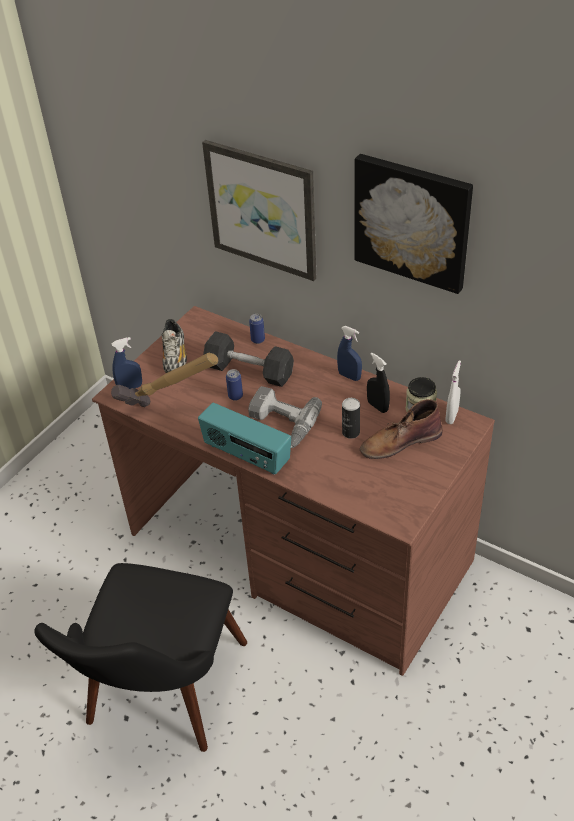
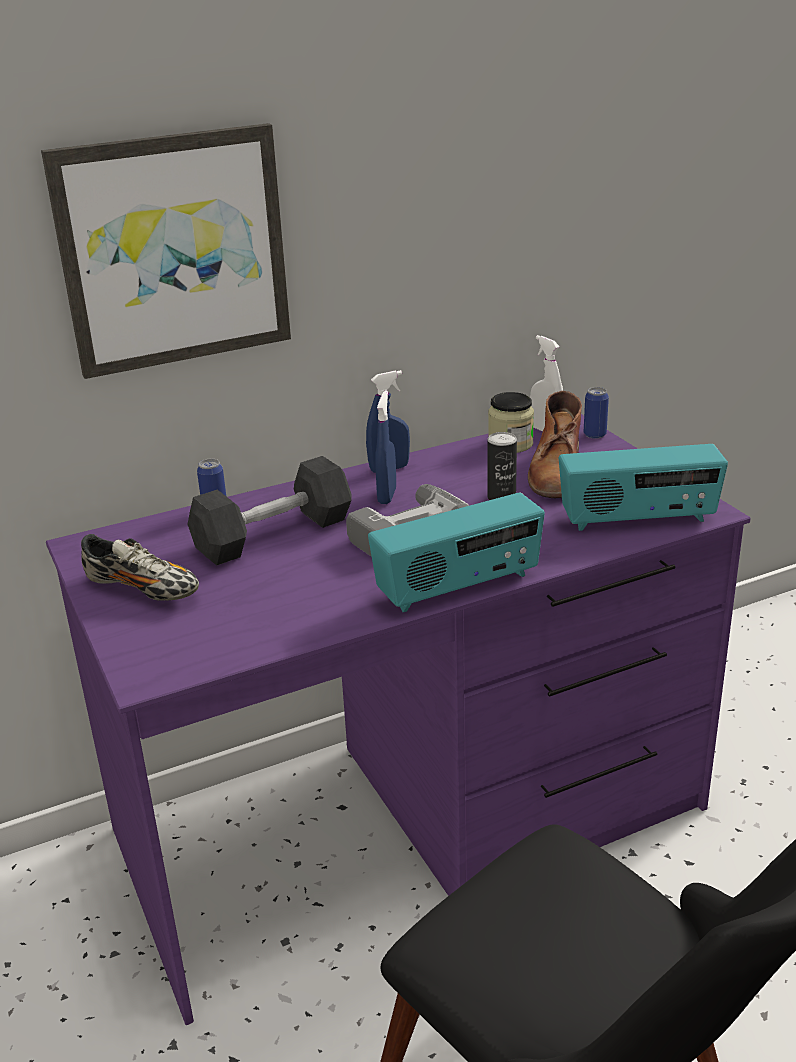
camera: 60 degrees left, 15 degrees down
(130, 387) = (153, 655): blue spray bottle -> blue spray bottle (387, 496)
(170, 414) = (278, 631): hammer -> none
(235, 396) = (314, 561): can -> can (594, 434)
(298, 548) = (411, 821): brown desk -> purple desk
(367, 496) = (638, 520): none -> radio
(377, 406) = (472, 467): black spray bottle -> none
(413, 221) = (435, 144): picture -> none

